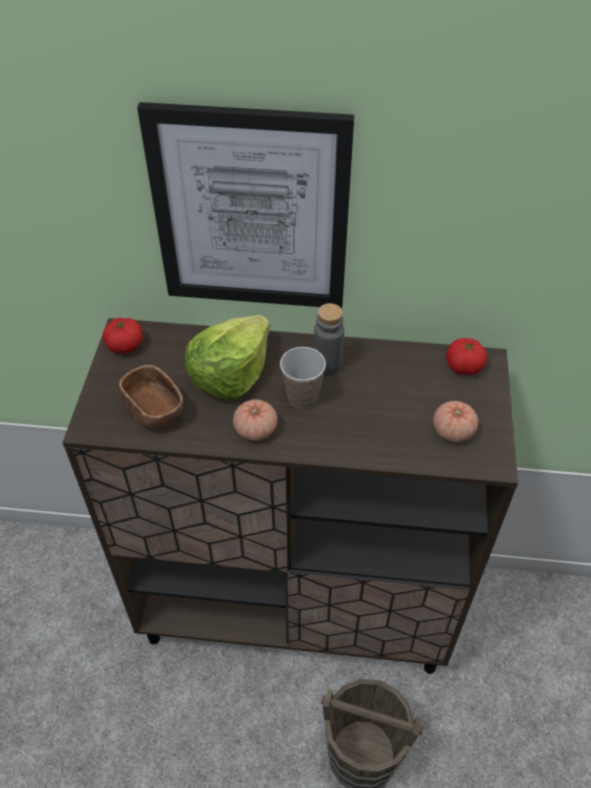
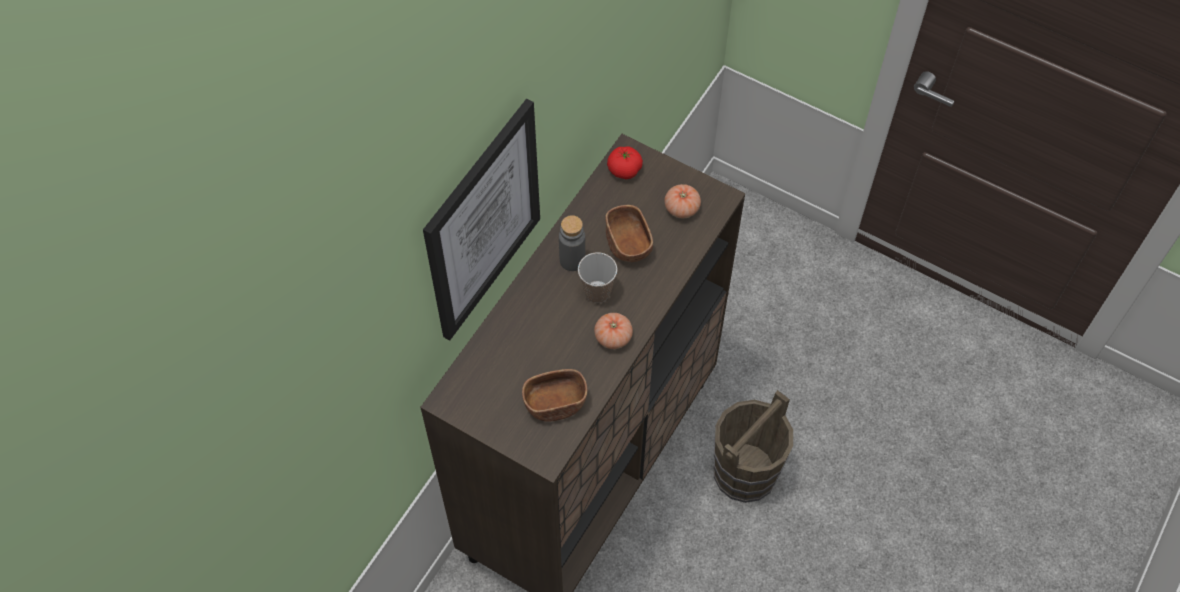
camera: 65 degrees left, 10 degrees up
(125, 345) = (465, 403): tomato -> none
(230, 374) = (544, 333): lettuce -> none
(376, 401) = (628, 244): none -> brown bowl

